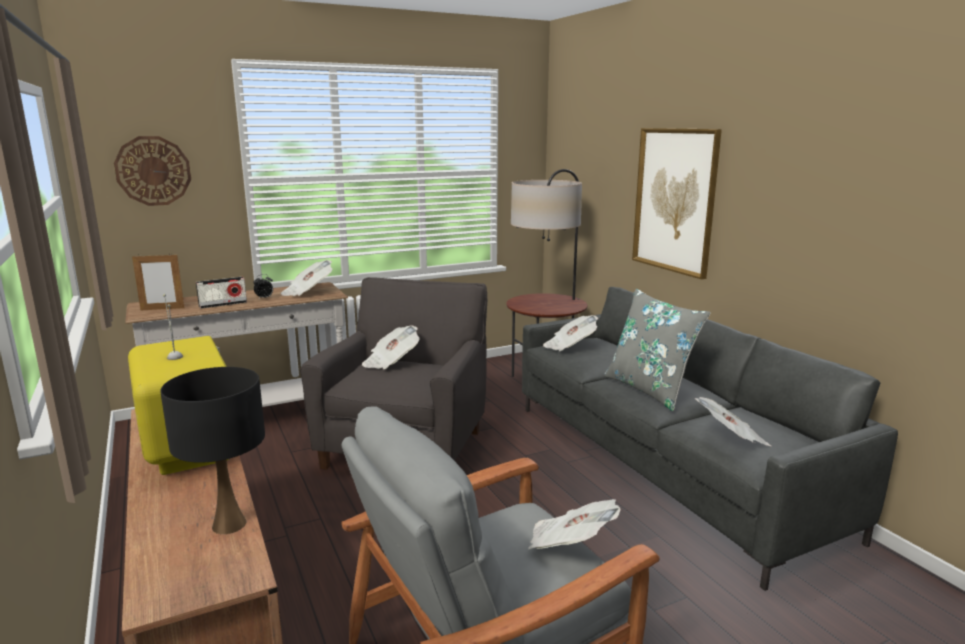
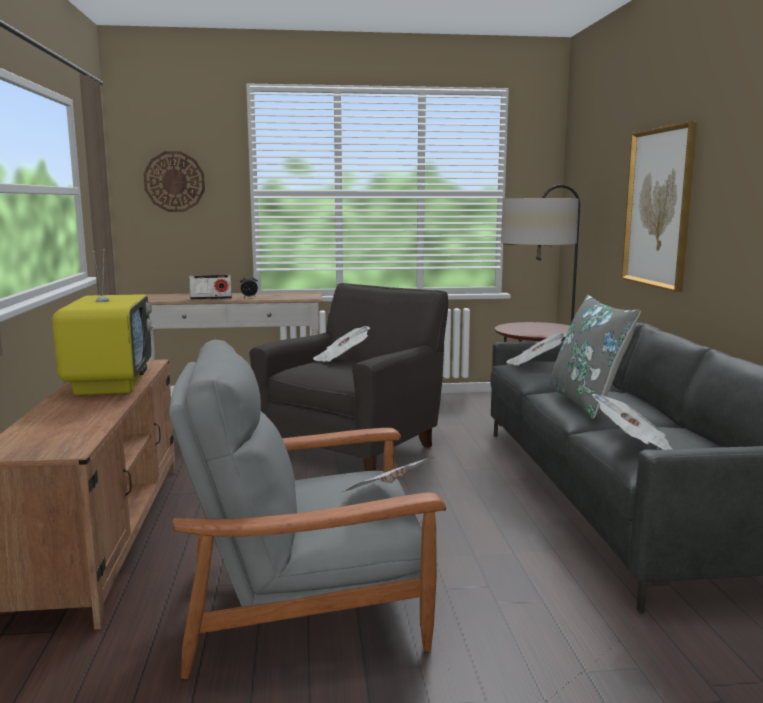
camera: 20 degrees right, 5 degrees down
(162, 309) = (161, 298): picture frame -> none
(228, 524) = (90, 424): black table lamp -> none
(307, 292) = (290, 296): newspaper -> none

